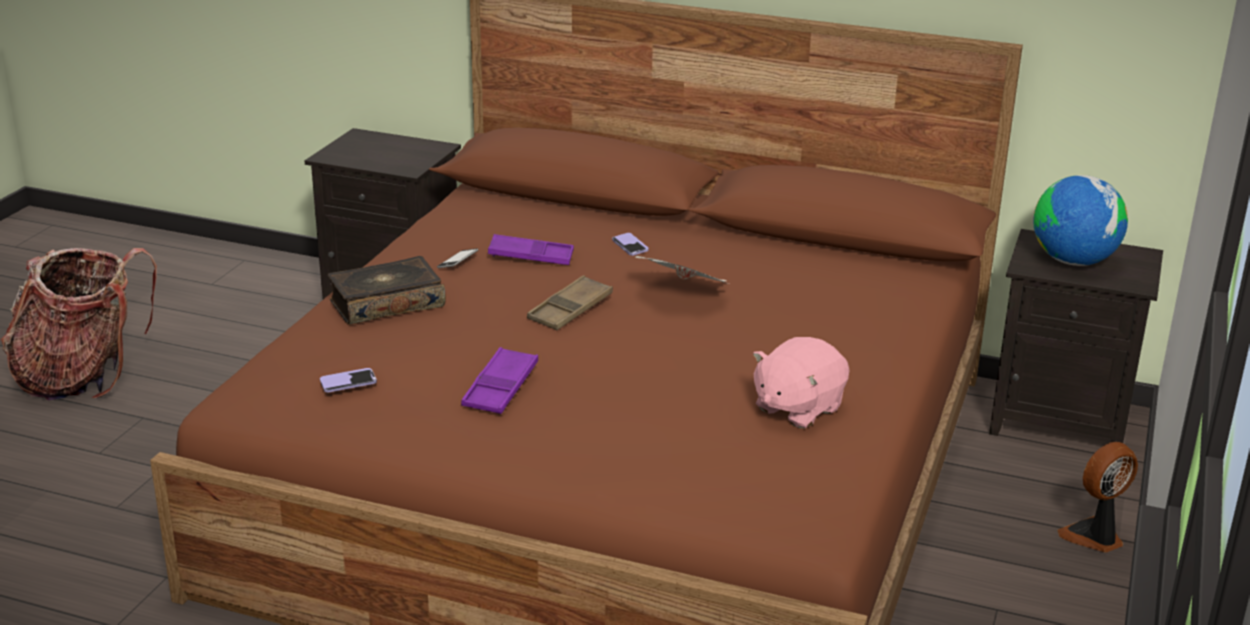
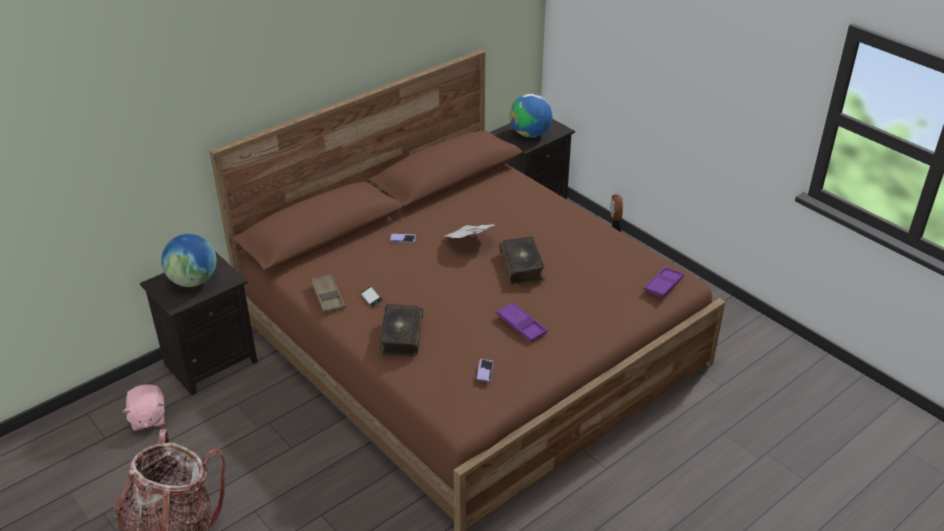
camera: 60 degrees left, 10 degrees up
(385, 151) = (193, 281): none -> globe
(531, 256) = (386, 273): purple tray -> purple tray (663, 285)
(570, 309) = (460, 279): brown tray -> brown tray (328, 296)
(666, 351) = (522, 266): none -> book
(797, 408) = (595, 251): pink plush toy -> pink plush toy (148, 418)

